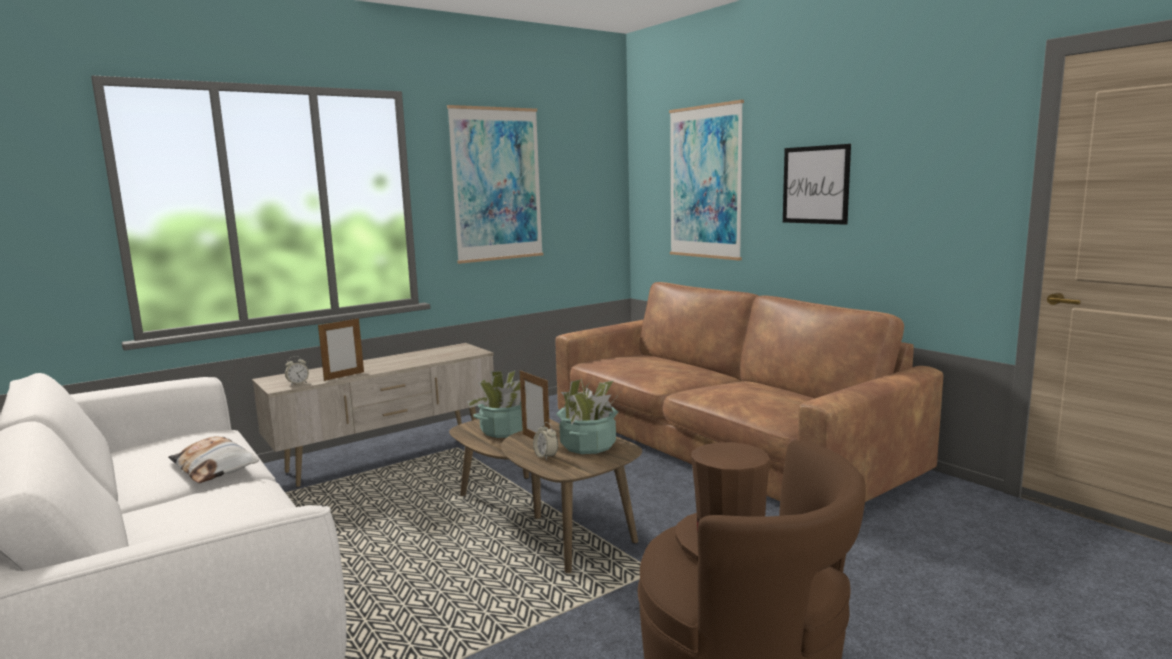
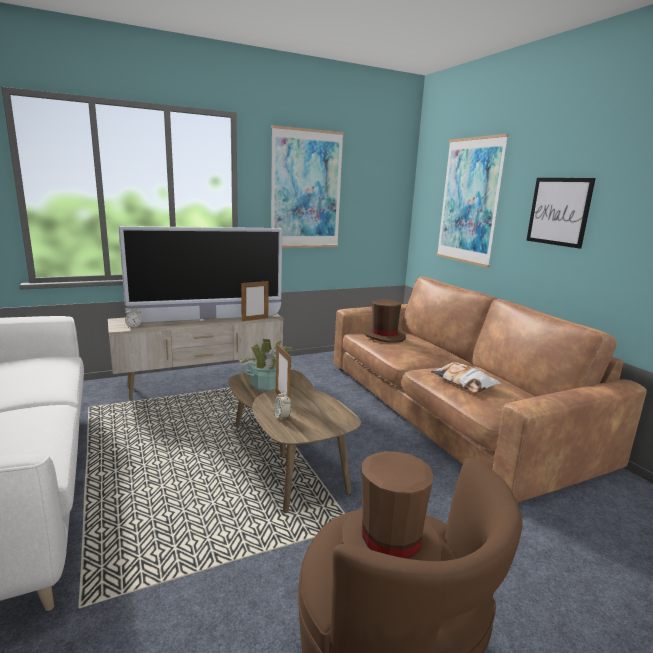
camera: 10 degrees right, 5 degrees up
(215, 467) = (37, 389): pillow -> pillow (464, 382)
(344, 376) = (168, 325): picture frame -> picture frame (255, 319)
(392, 364) = (207, 319): none -> television
(588, 445) = (320, 411): potted plant -> none
(625, 360) = (384, 336): none -> brown hat

